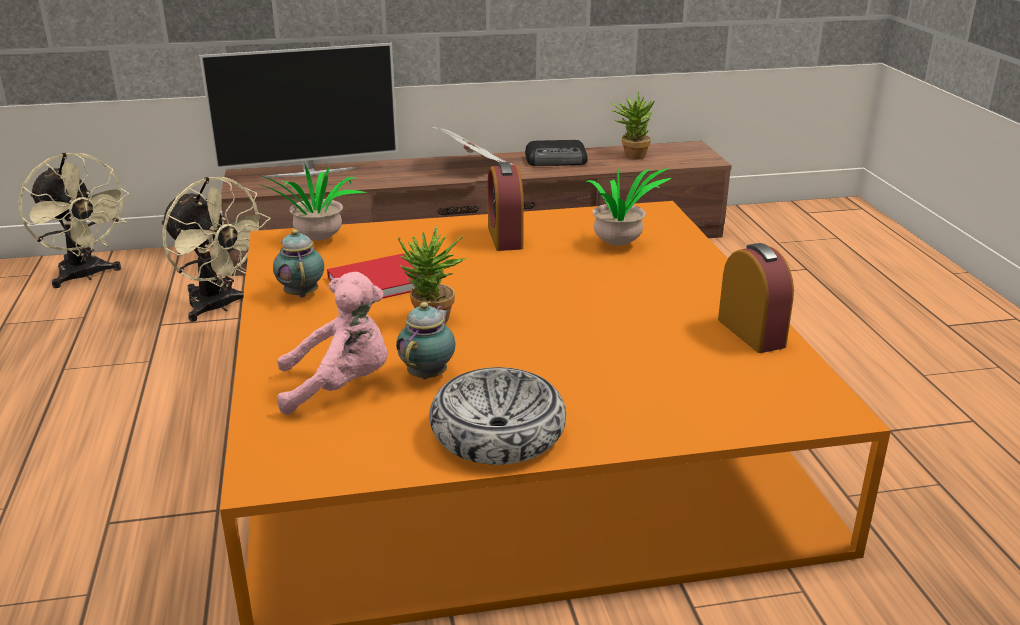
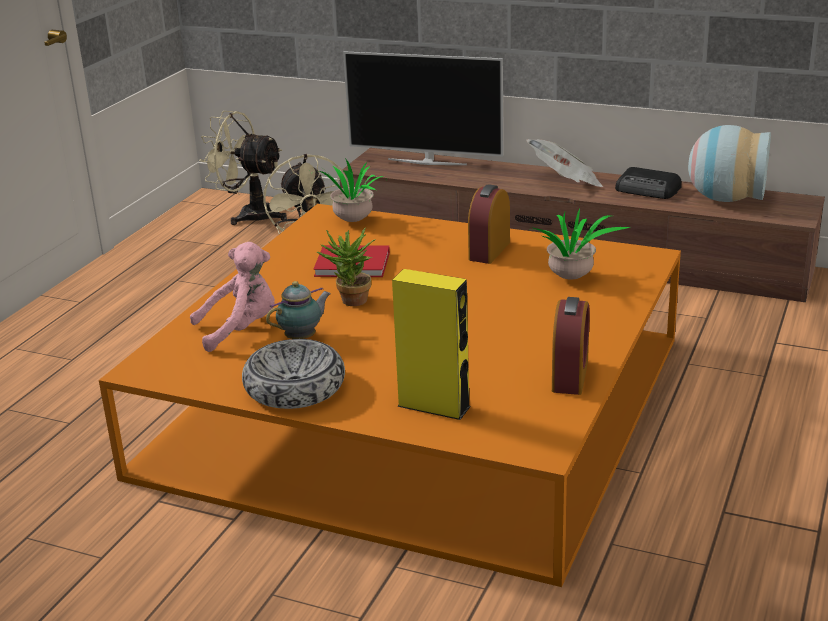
camera: 35 degrees right, 0 degrees up
(86, 276) = (249, 215): beige fan -> beige fan turned 120 degrees clockwise
(302, 293) = (294, 259): teapot -> none
(340, 387) = (241, 330): pink plush toy -> pink plush toy turned 45 degrees counterclockwise
(630, 155) = (725, 198): potted plant -> vase
(673, 403) = (434, 406): none -> yellow speaker

